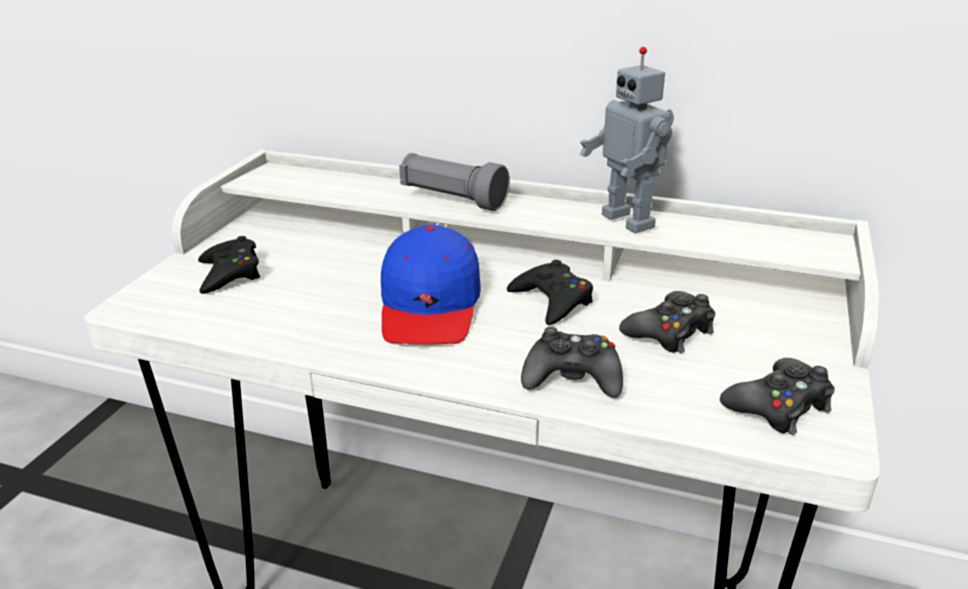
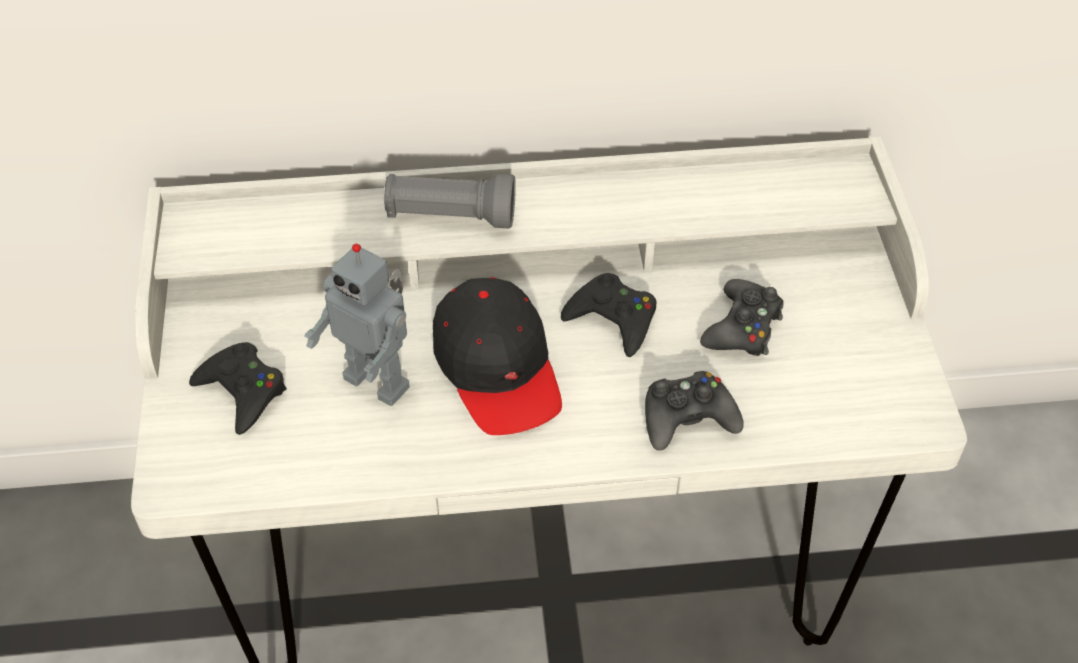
camera: 25 degrees left, 20 degrees up
(430, 306) = (498, 368): blue cap -> black cap
(630, 220) = (657, 198): toy robot -> toy robot (379, 381)
(778, 406) = (870, 391): black game controller -> none

